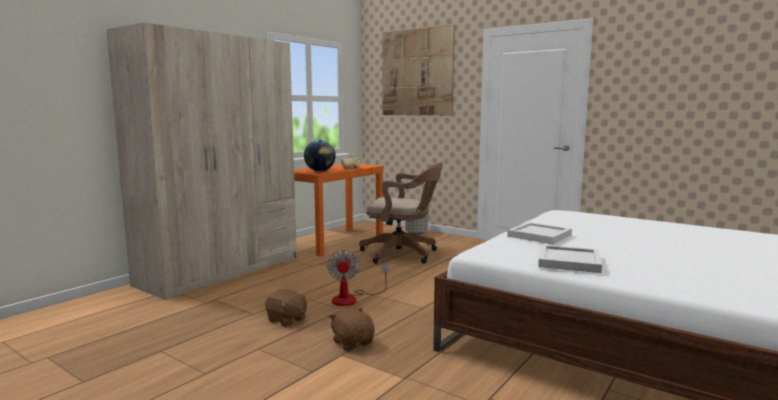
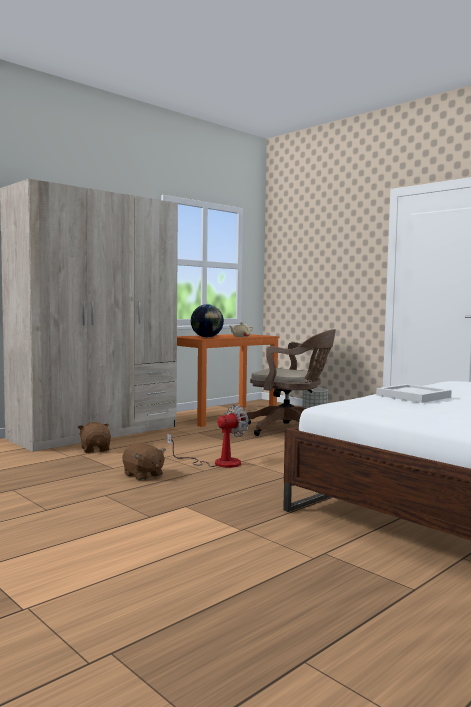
camera: 10 degrees right, 5 degrees down
(352, 299) = (217, 463): fan -> fan turned 135 degrees counterclockwise
(353, 342) = (201, 497): brown plush toy -> brown plush toy (95, 449)
(417, 72) = (320, 238): picture -> none
(570, 262) = (427, 415): white tray -> none

